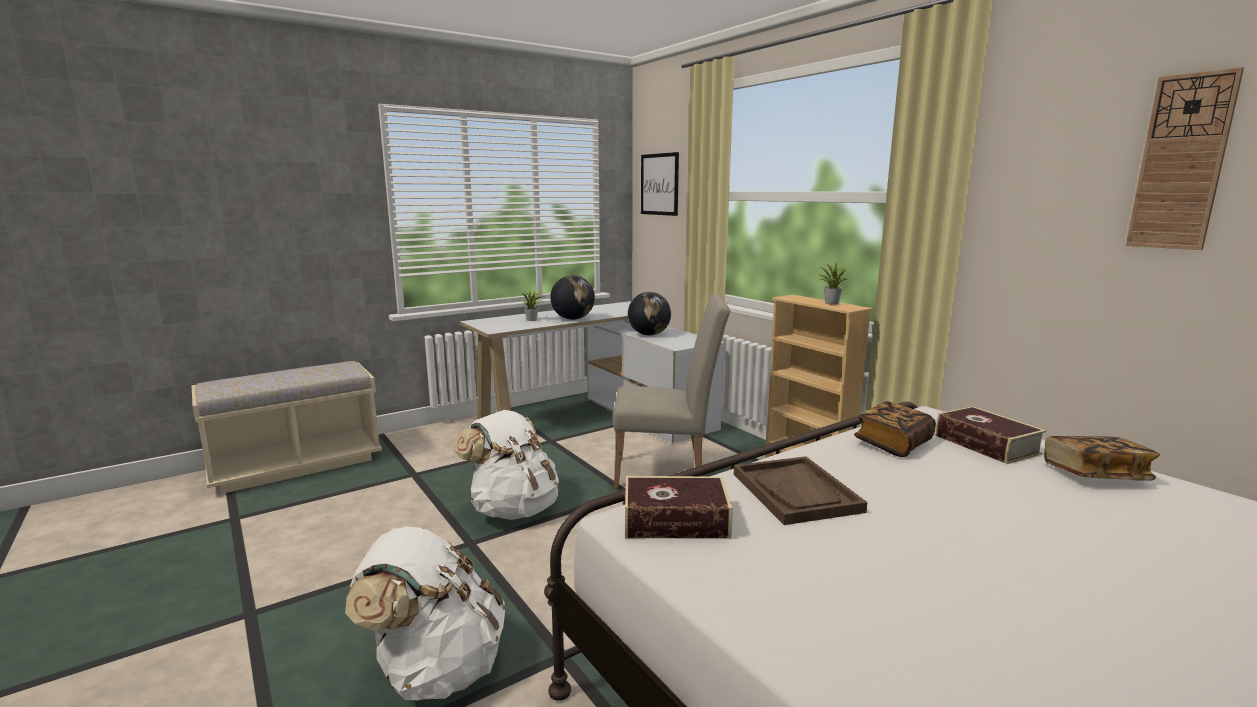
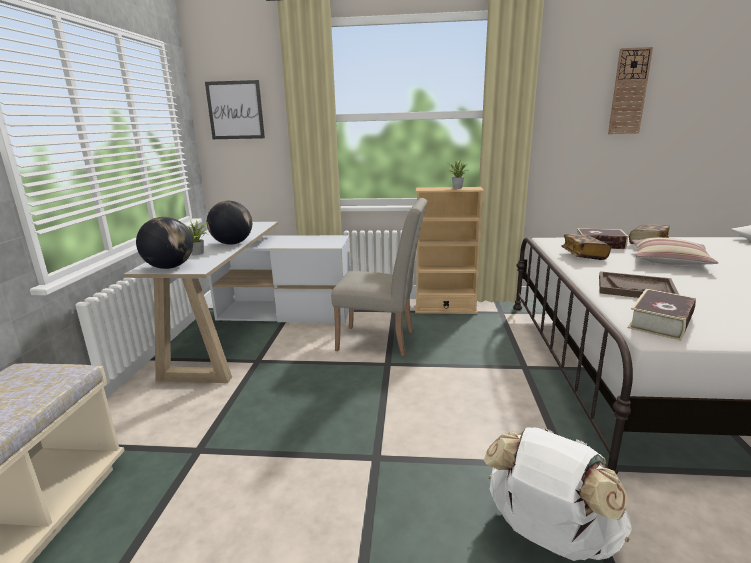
camera: 50 degrees left, 5 degrees up
(513, 509) = (347, 417): white backpack -> none
(649, 334) = (287, 243): globe -> globe (170, 267)
(668, 474) = (382, 341): beige chair -> beige chair turned 60 degrees clockwise
(1012, 501) = (669, 261): none -> pillow

